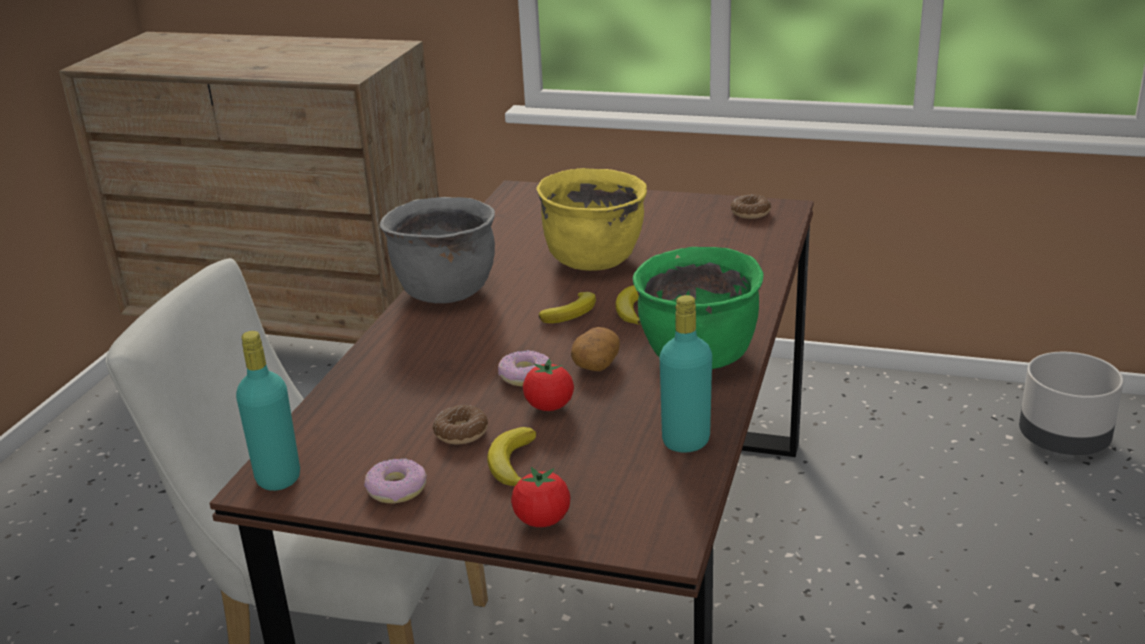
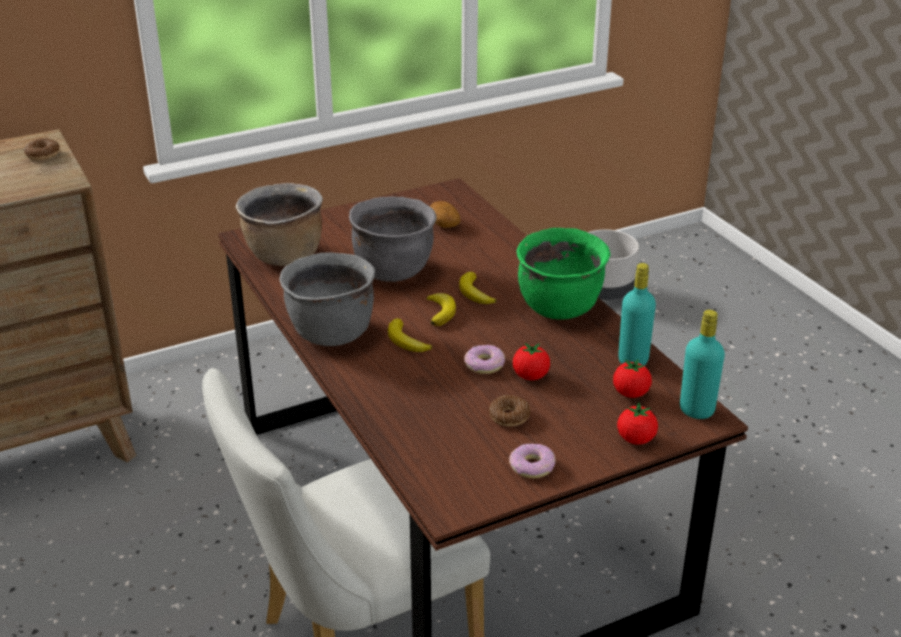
camera: 45 degrees left, 5 degrees up
(278, 478) = (451, 500): turquoise bottle -> turquoise bottle (696, 410)
(512, 462) = (566, 418): banana -> banana (406, 341)
(522, 215) = (284, 256): none -> brown cooking pot
(594, 260) = (393, 270): yellow cooking pot -> grey cooking pot
(596, 363) = (511, 338): potato -> potato (443, 224)
(621, 473) = (630, 393): none -> tomato
(750, 213) = (437, 200): donut -> donut (43, 155)

